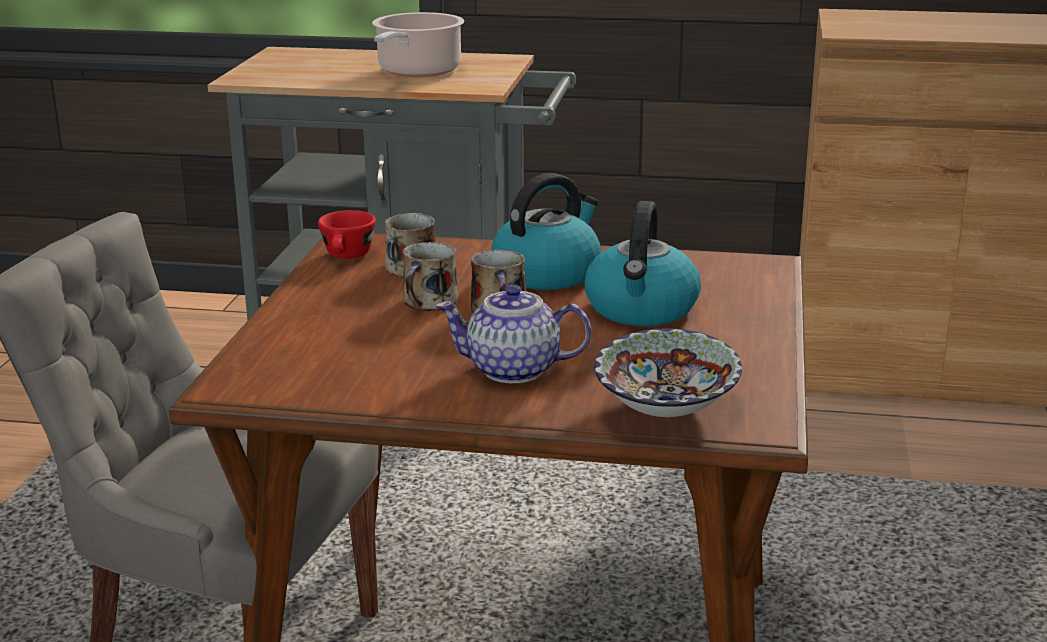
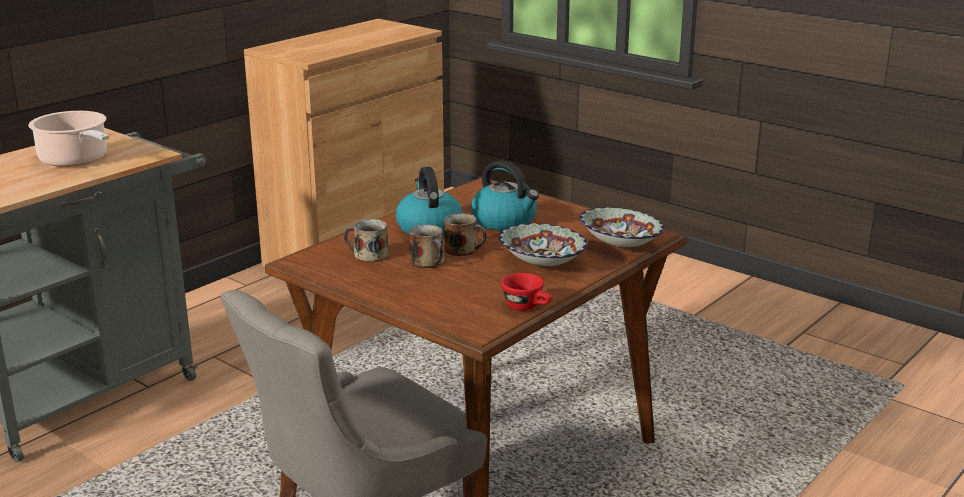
camera: 60 degrees left, 0 degrees up
(347, 257) = (326, 266): red cup -> red cup (527, 307)
(514, 370) = (542, 263): teapot -> bowl

